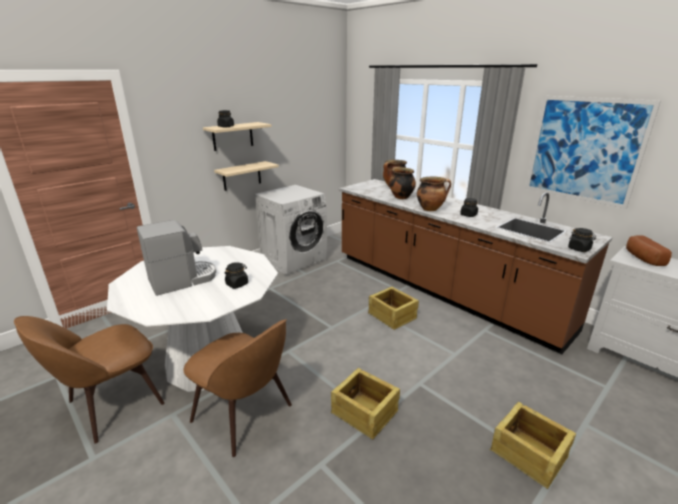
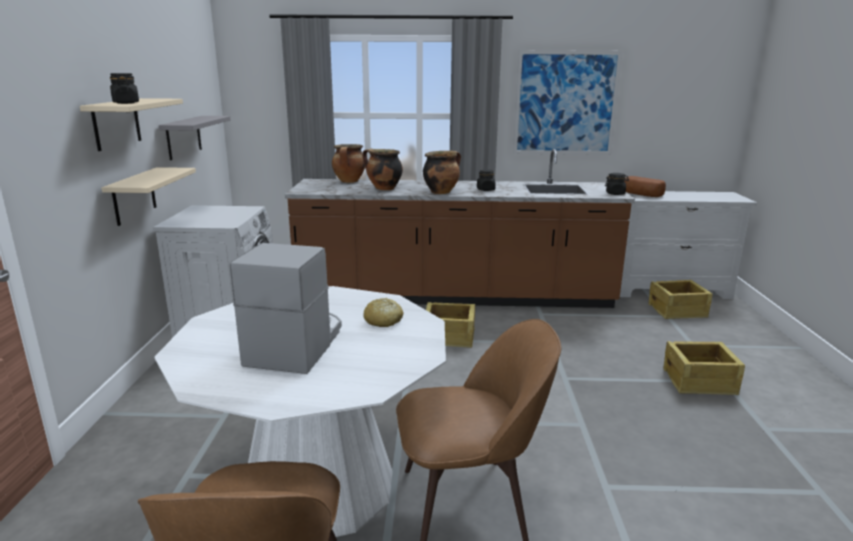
camera: 45 degrees left, 5 degrees down
(237, 284) = (383, 321): black jar -> bread
(297, 144) = (183, 137): none -> grey shelf
(364, 413) = (566, 425): crate -> crate (677, 311)

